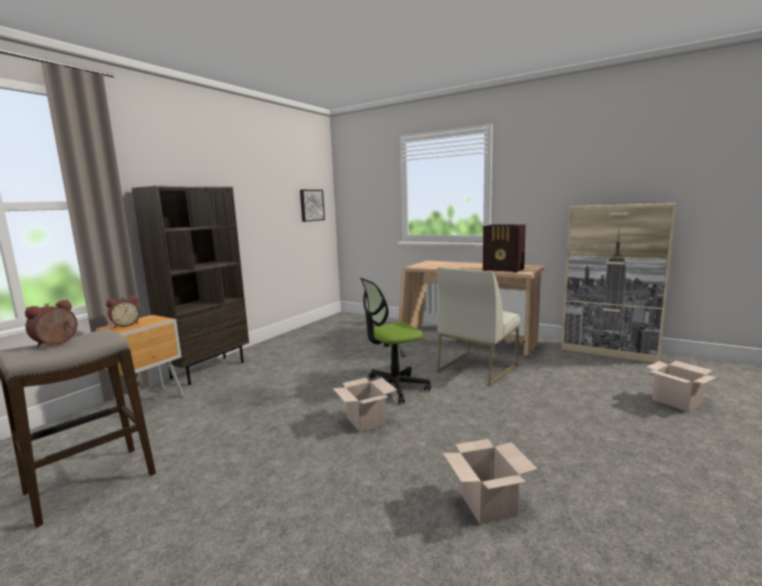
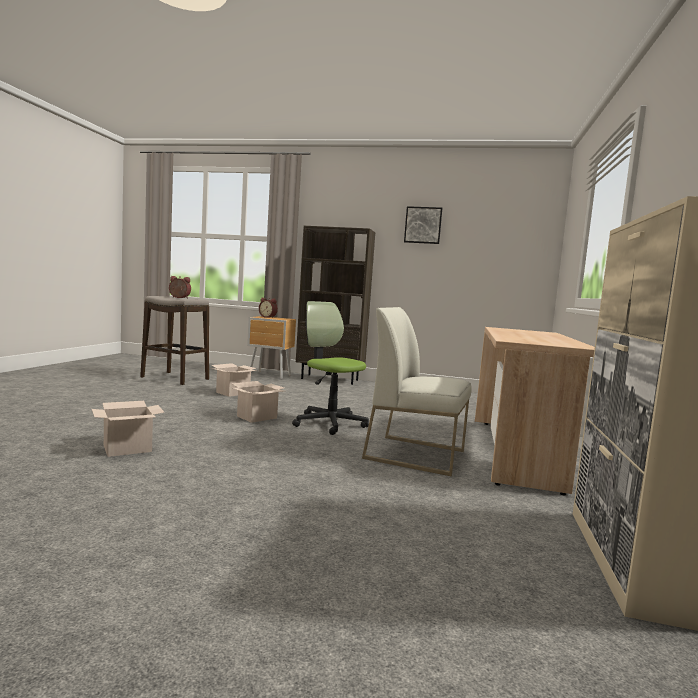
camera: 70 degrees right, 5 degrees down
(311, 205) = (511, 257): picture -> picture (423, 225)
(503, 270) = (516, 338): radio -> none
(678, 402) = (388, 587): cardboard box -> cardboard box (232, 393)

